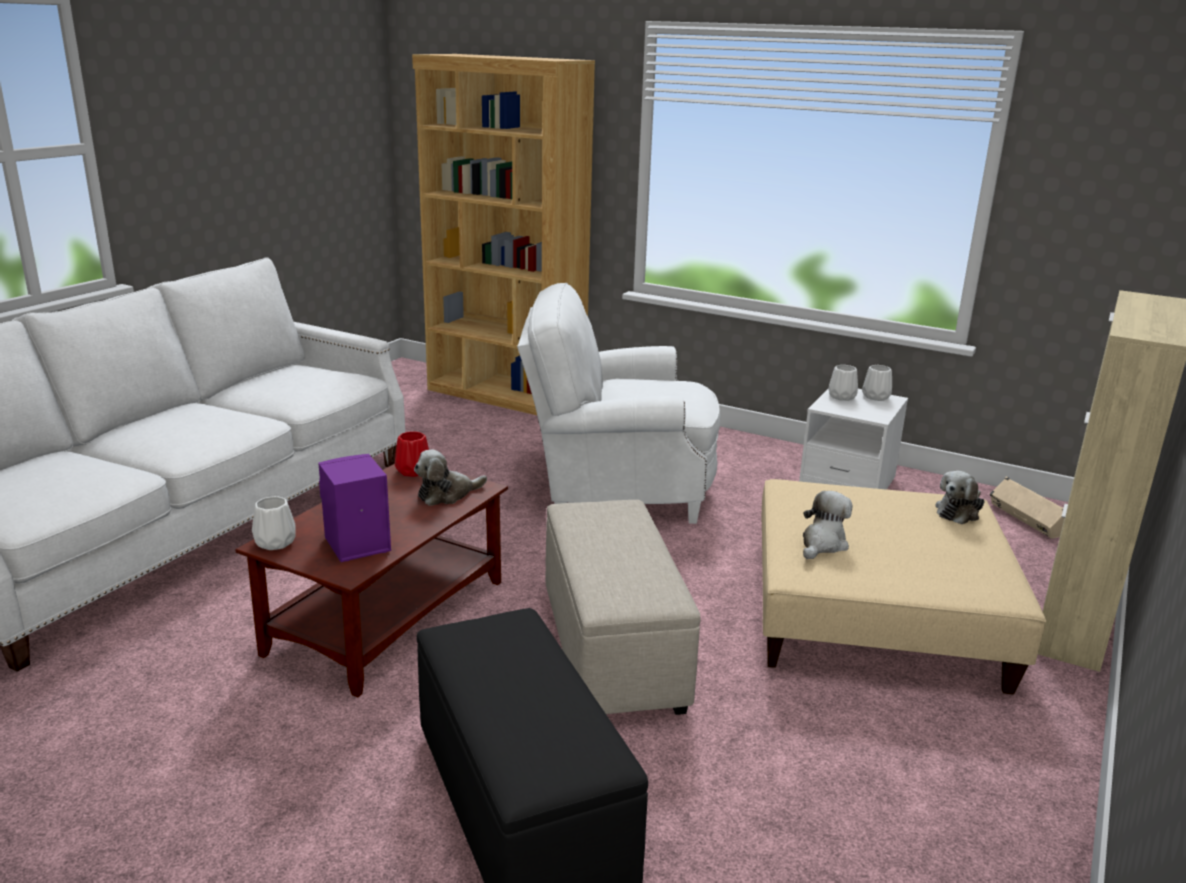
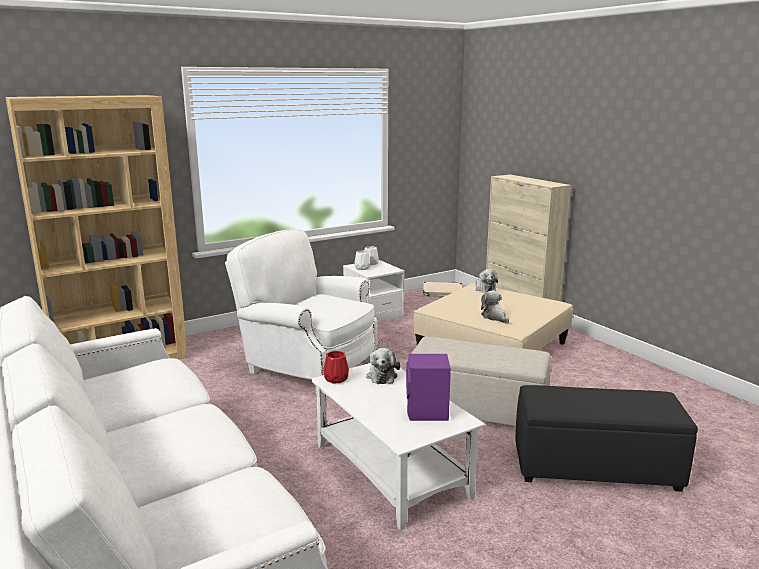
camera: 60 degrees left, 5 degrees down
(274, 542) = (402, 439): white vase -> none
(388, 615) = (389, 470): brown coffee table -> white coffee table
(615, 487) = (307, 364): white armchair -> white armchair turned 90 degrees clockwise

